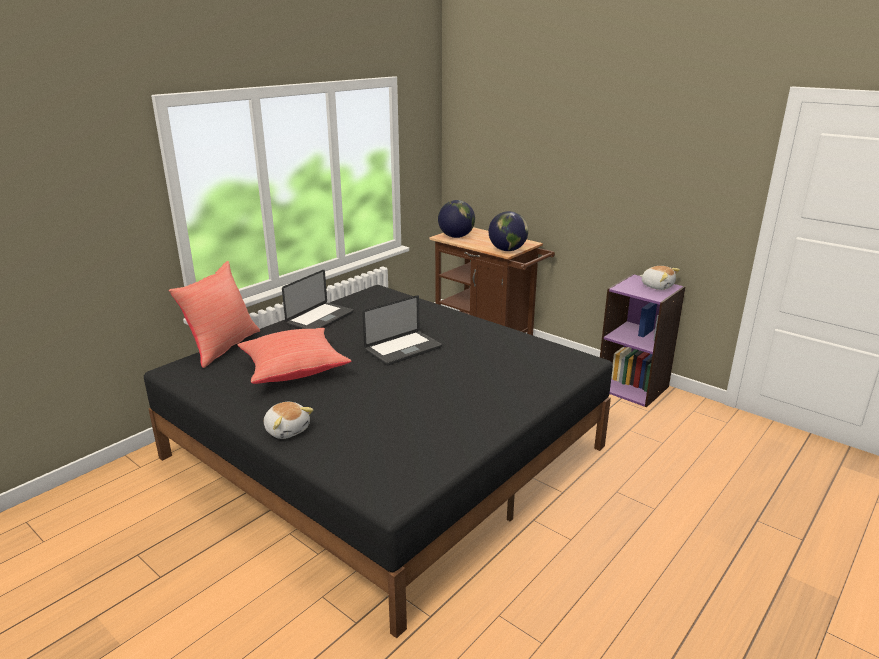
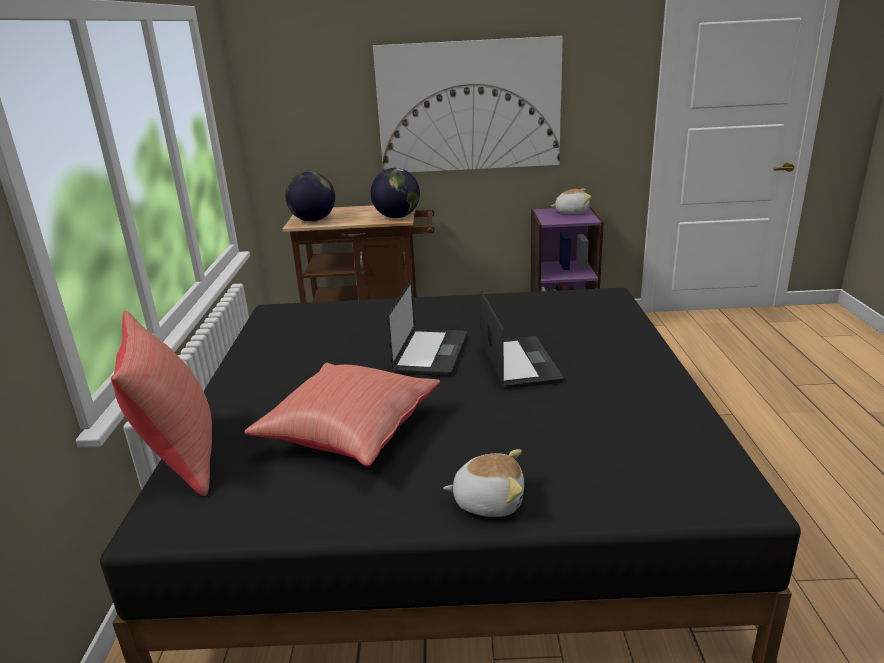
camera: 40 degrees left, 0 degrees up
(320, 318) = (261, 364): laptop -> laptop (519, 363)
(594, 173) = (469, 106): none -> picture

